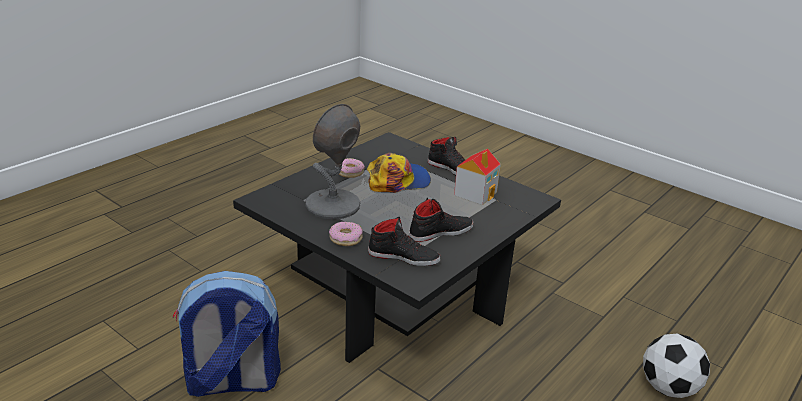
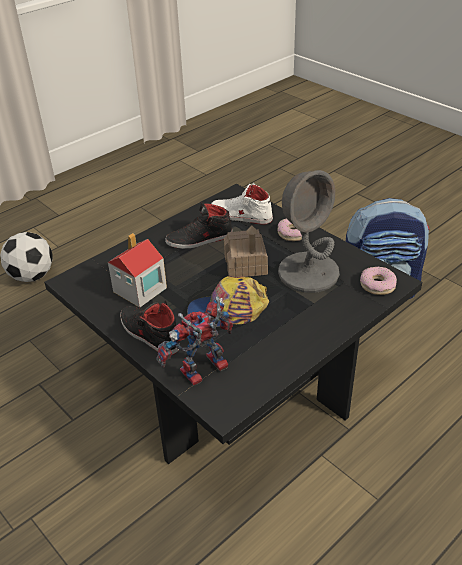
camera: 170 degrees left, 10 degrees up
(349, 172) = (290, 328): donut -> donut (377, 285)
(390, 211) = (245, 265): none -> toy house
(404, 256) = (241, 216): black shoe -> white shoe
(407, 152) = (202, 373): none -> toy robot

